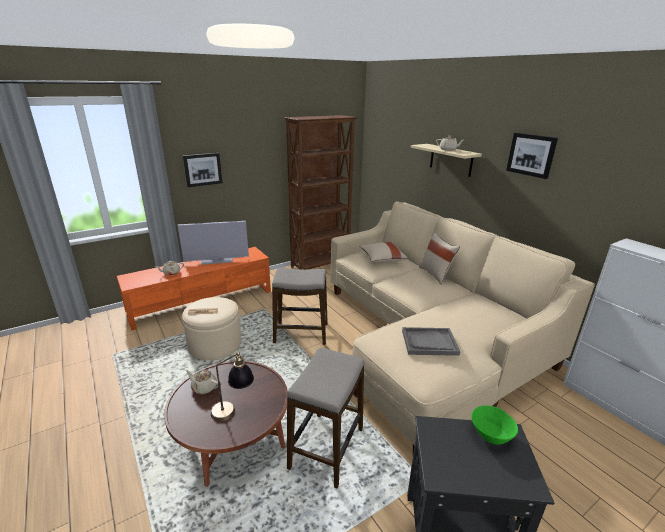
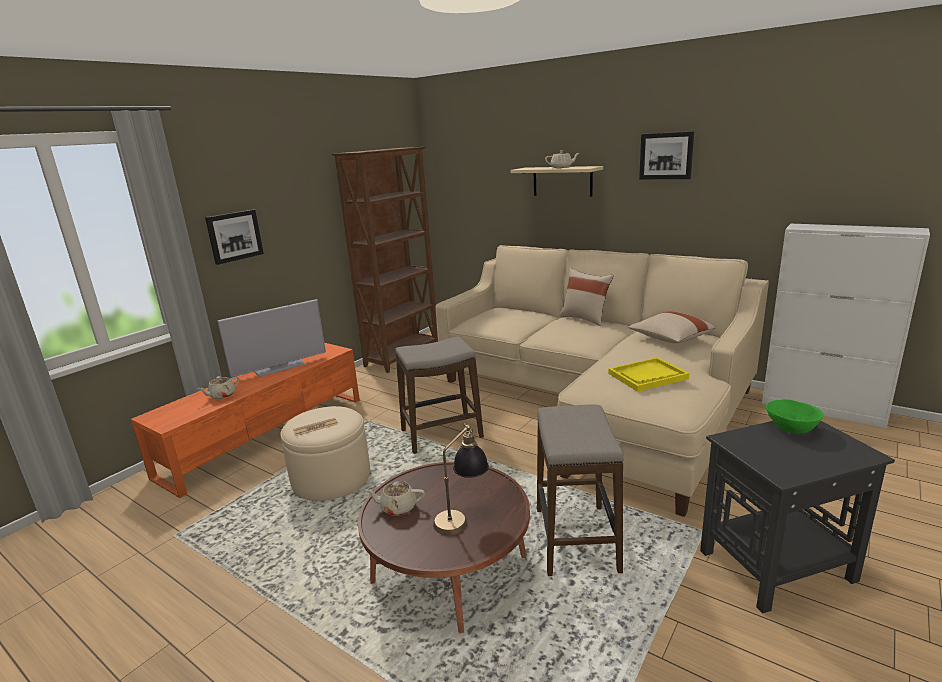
camera: 20 degrees left, 5 degrees down
(382, 259) = (509, 317): beige pillow -> beige pillow (670, 339)
(429, 343) = (647, 376): grey tray -> yellow tray

